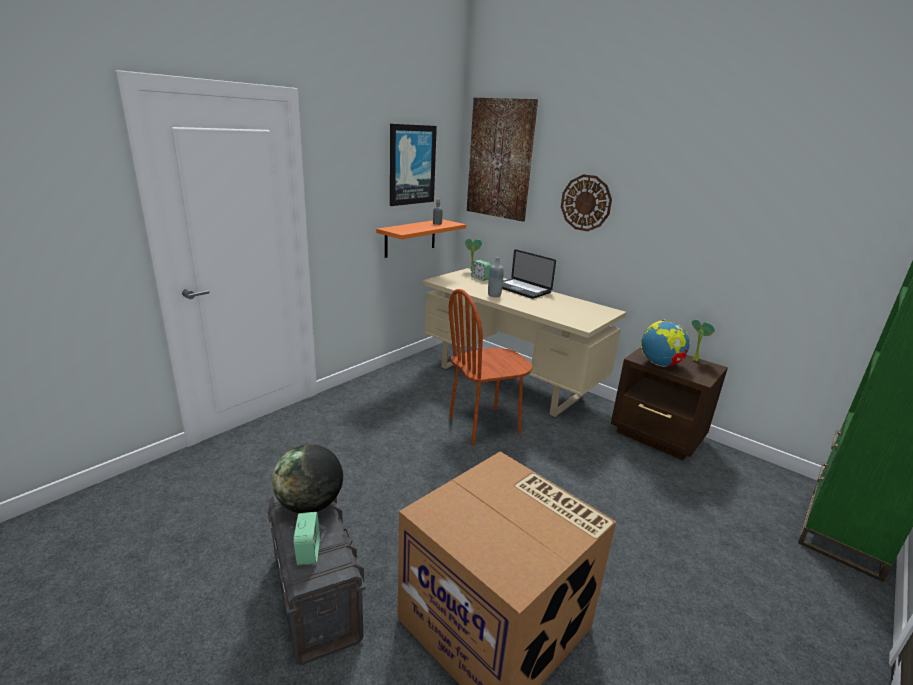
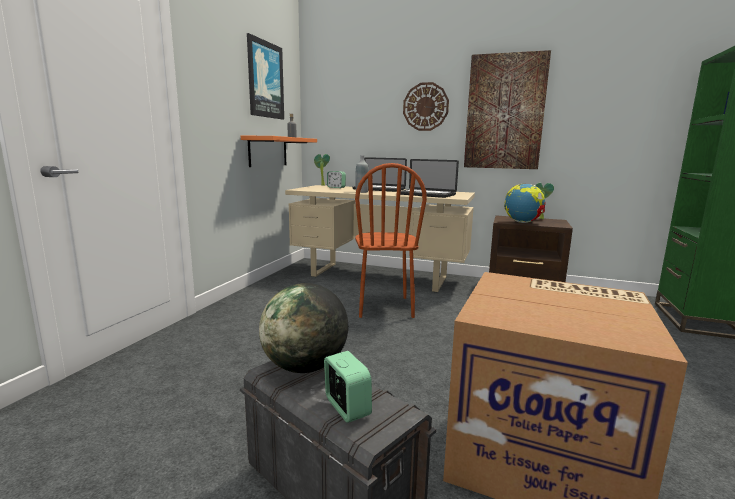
camera: 20 degrees left, 10 degrees down
(484, 425) = (384, 307): brown chair -> brown chair turned 45 degrees counterclockwise
(500, 159) = (340, 81): picture -> picture (504, 112)
(557, 312) = (426, 194): none -> laptop

